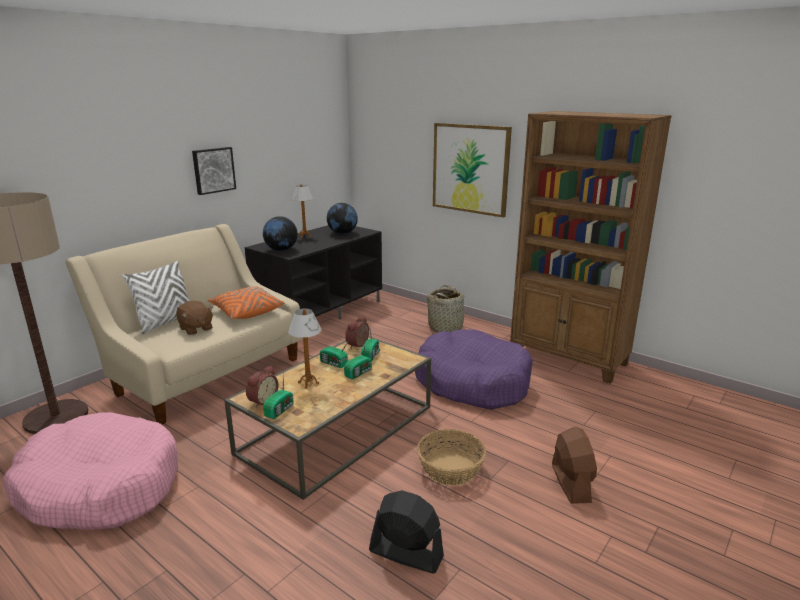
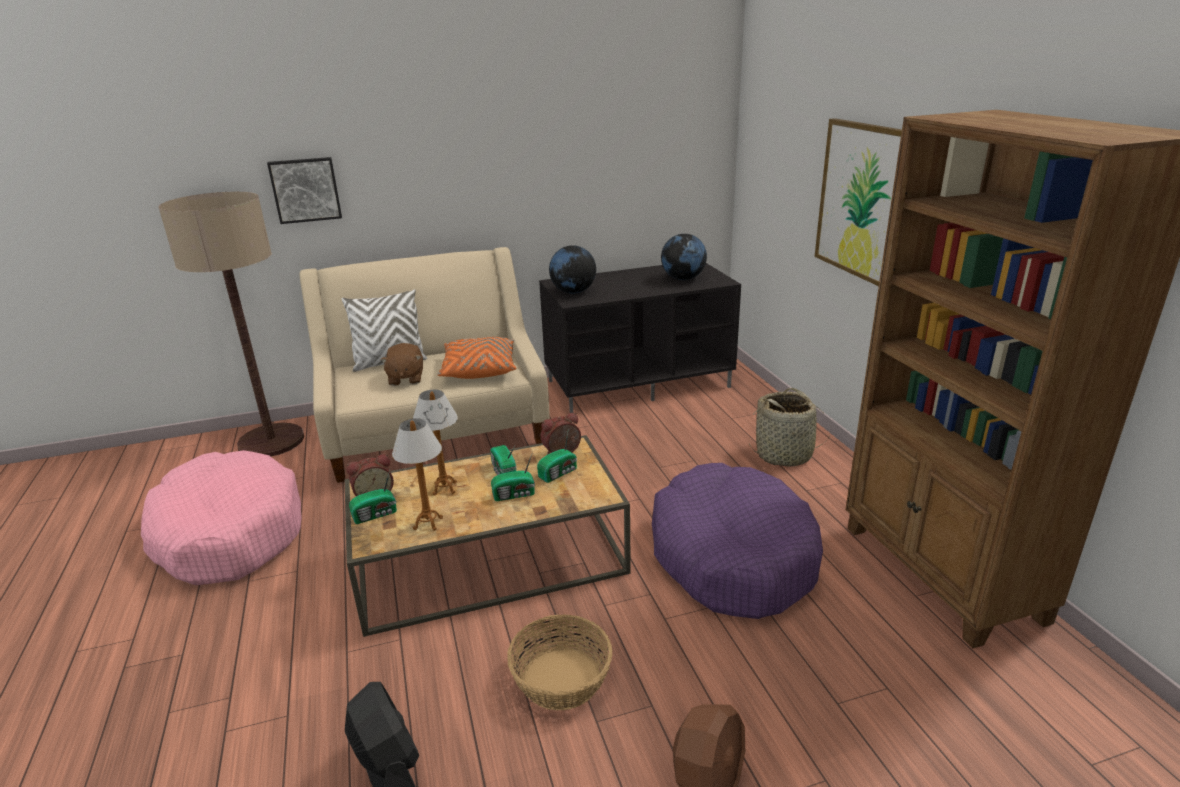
camera: 35 degrees right, 5 degrees up
(213, 170) = (500, 175): picture -> picture (305, 190)
(304, 236) = (629, 275): table lamp -> table lamp (428, 523)

